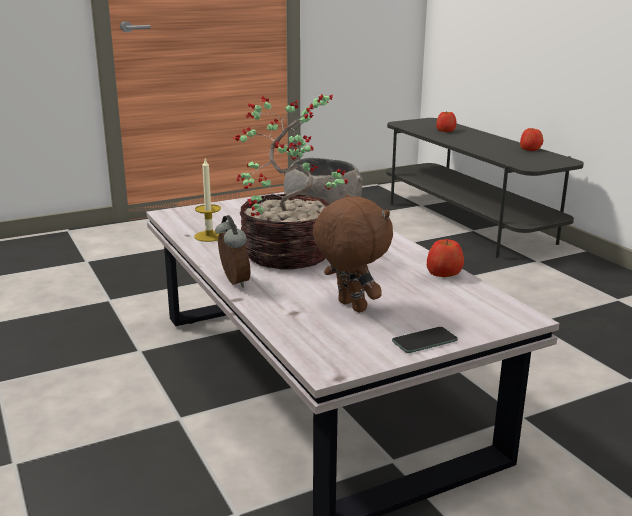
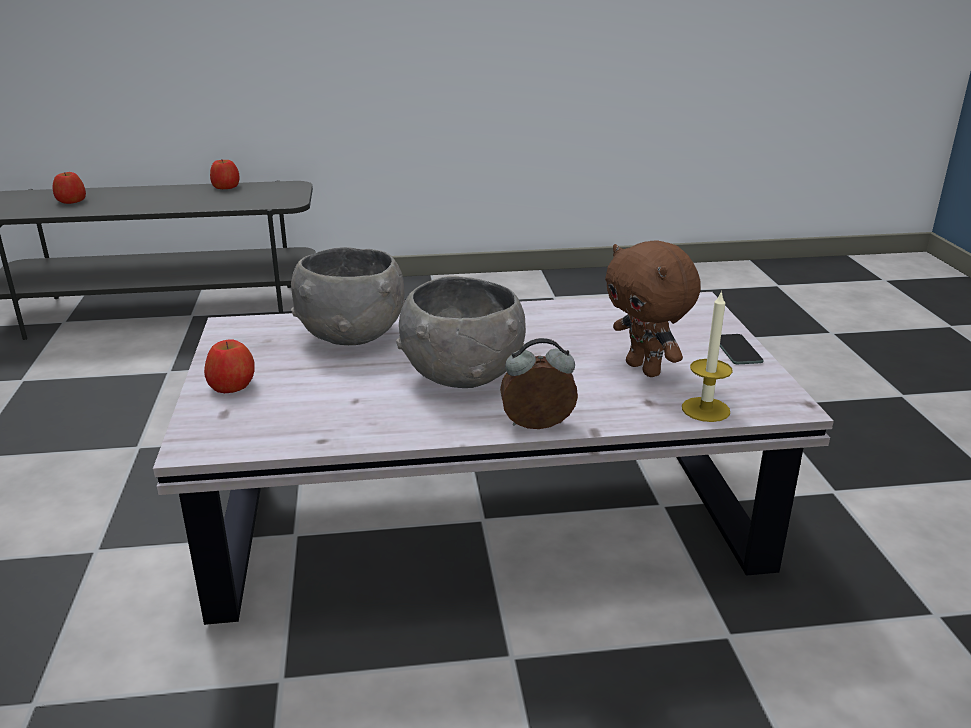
camera: 70 degrees left, 5 degrees up
(209, 236) = (345, 423): candle -> candle (705, 409)
(290, 254) = (464, 376): potted plant -> grey bowl
(350, 306) = (645, 369): brown plush toy -> brown plush toy turned 105 degrees counterclockwise
(443, 273) = (580, 309): apple -> apple (232, 385)

